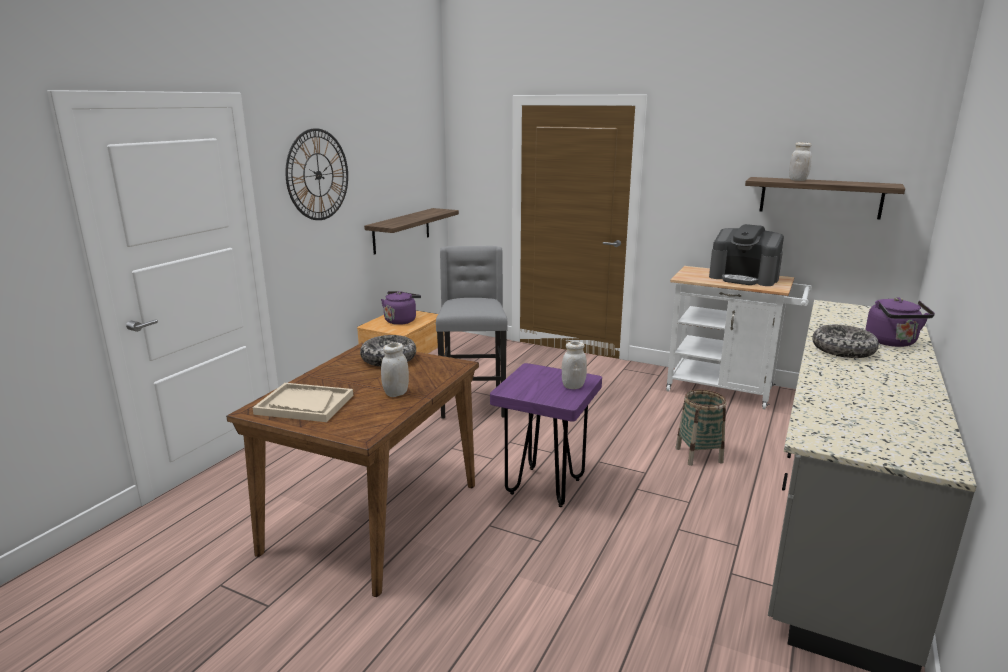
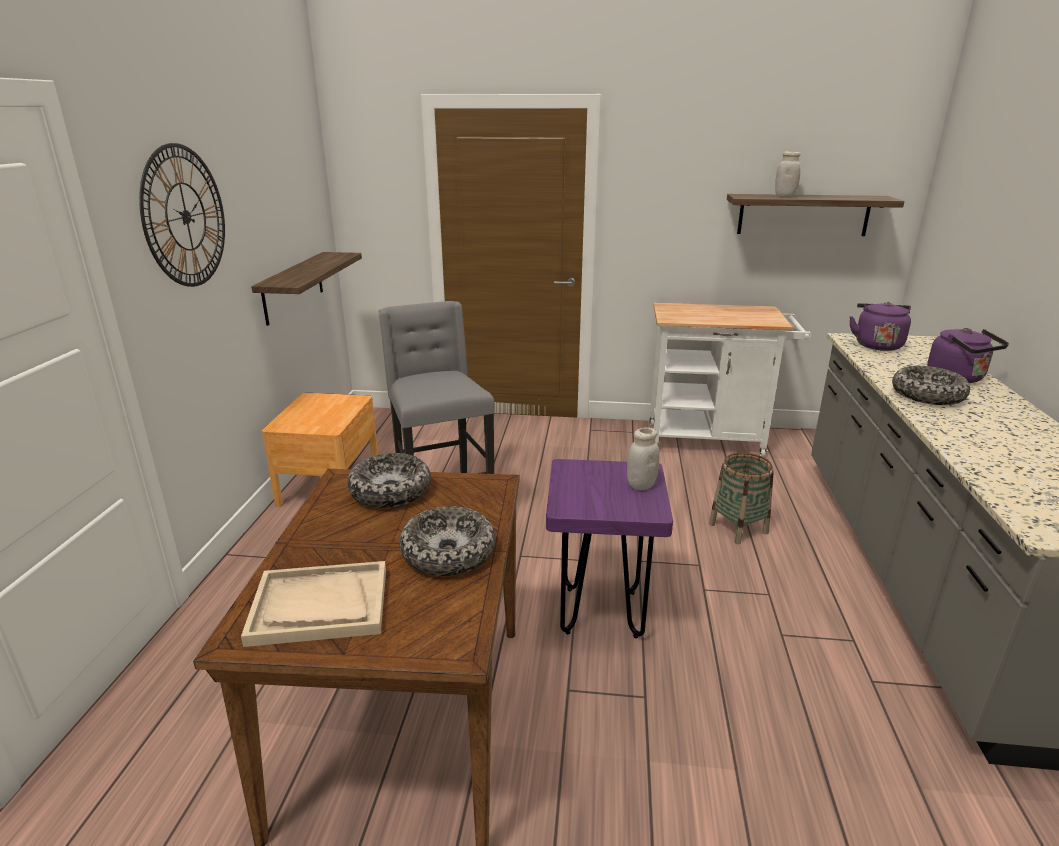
camera: 20 degrees left, 5 degrees up
(396, 393) = (448, 552): white jar -> bowl
(401, 320) = (320, 412): purple kettle -> purple kettle (876, 345)
(744, 278) = (730, 312): coffee machine -> none

